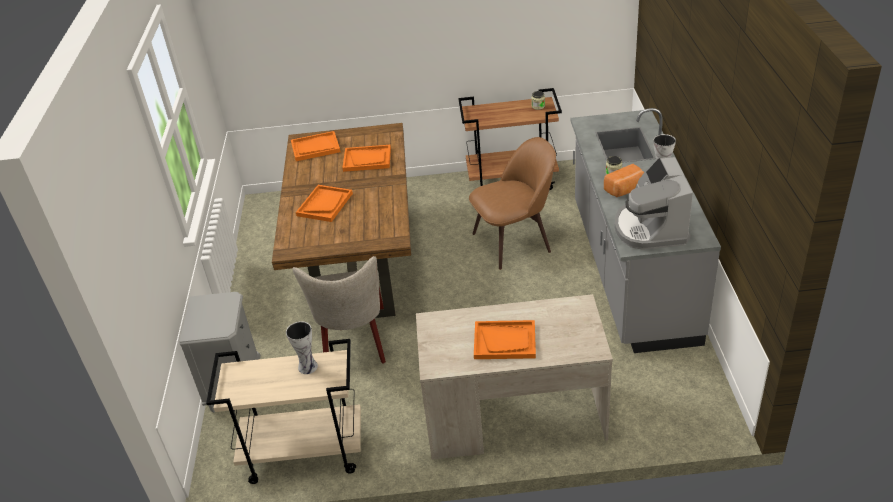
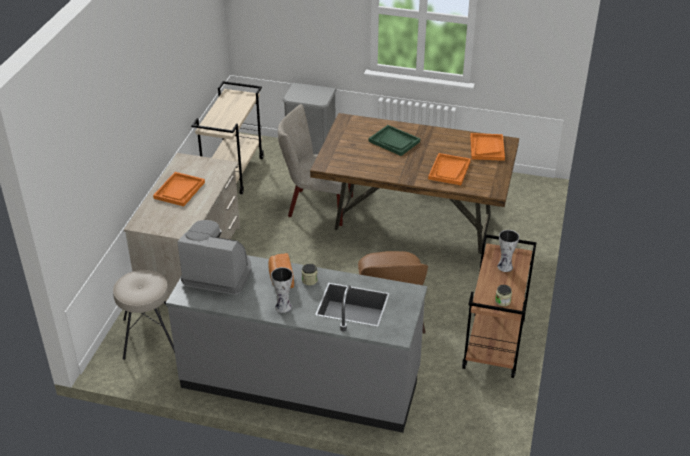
camera: 105 degrees right, 0 degrees up
(308, 366) = (229, 121): vase -> vase (505, 267)
(325, 204) = (394, 141): orange tray -> green tray
(657, 402) = (148, 336): none -> beige stool

